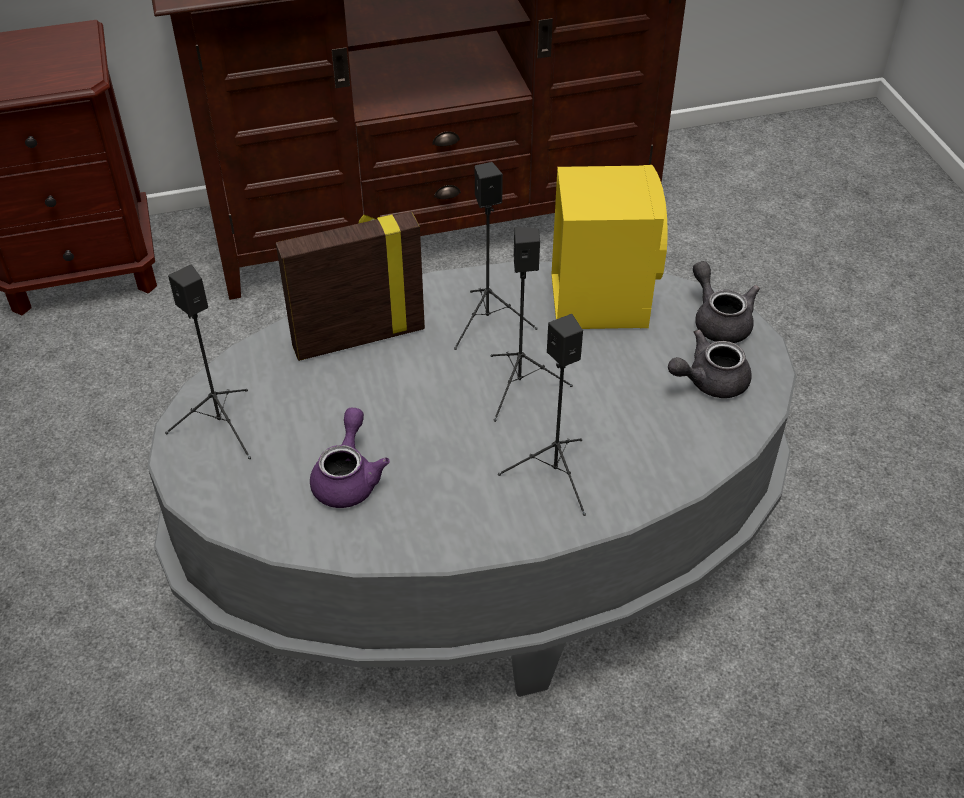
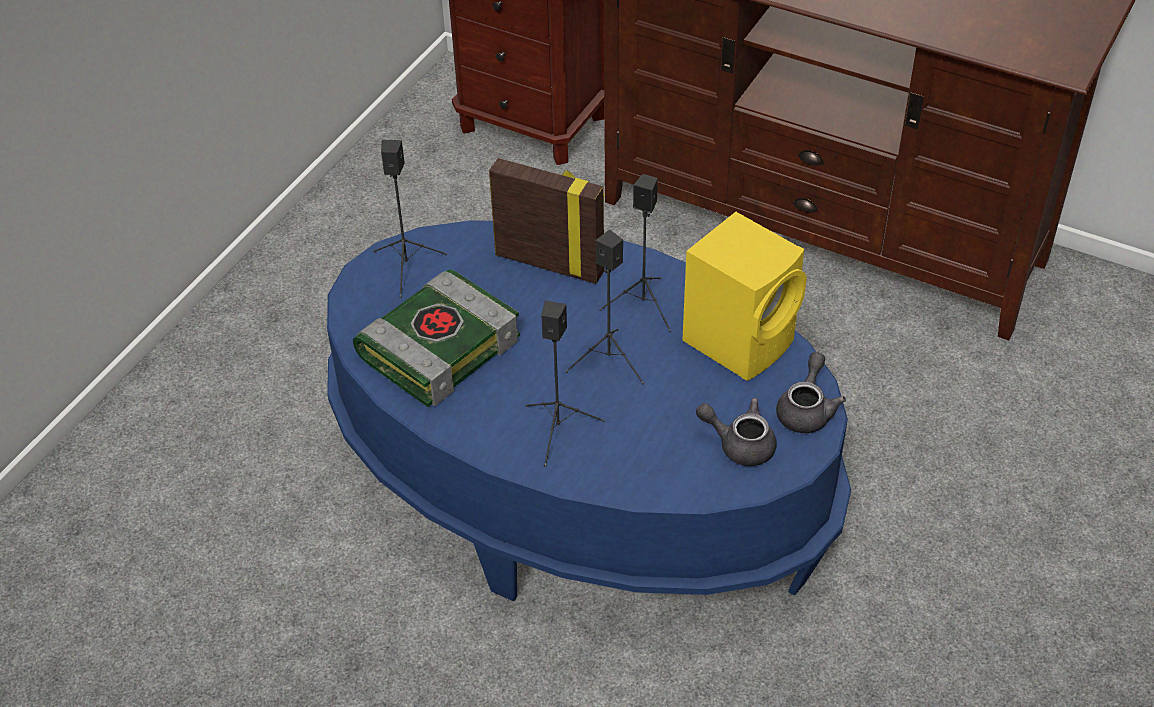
camera: 45 degrees right, 0 degrees up
(348, 478) = (439, 346): purple teapot -> book
(481, 545) = (580, 483): grey coffee table -> blue coffee table

